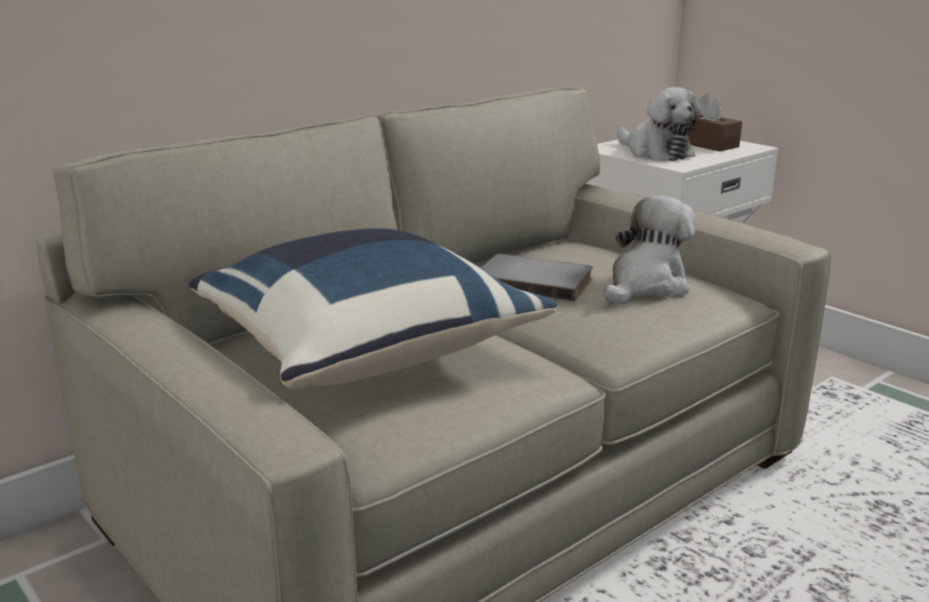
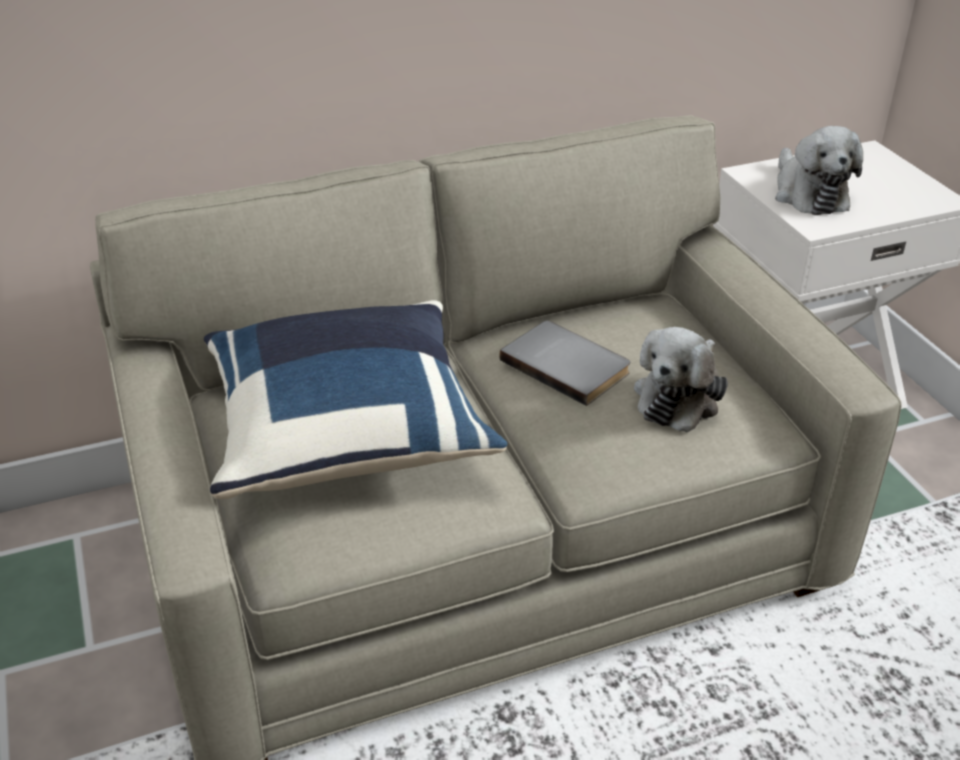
camera: 20 degrees right, 15 degrees up
(646, 286) = (679, 397): plush toy -> plush toy turned 150 degrees clockwise
(705, 144) = (886, 184): brown tissue box -> none

